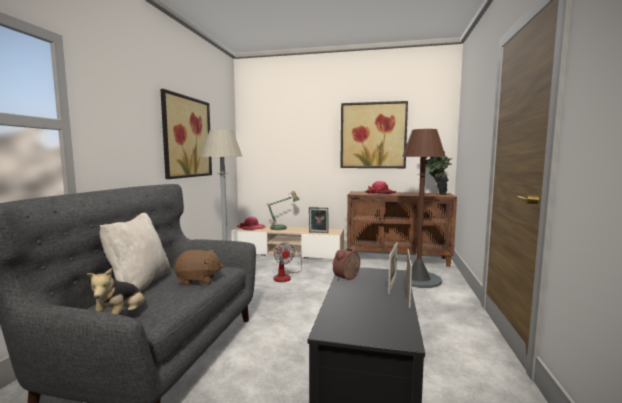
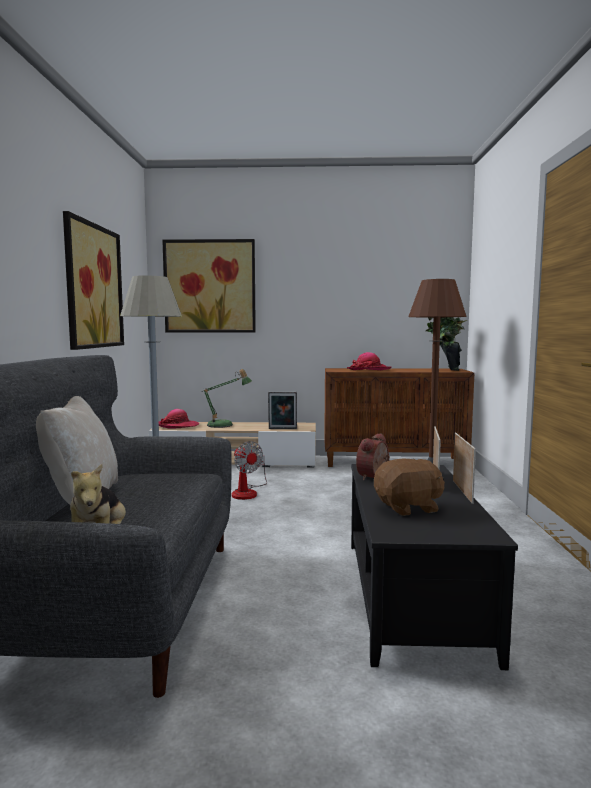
camera: 10 degrees left, 0 degrees up
(198, 280) = (170, 490): brown plush toy -> brown plush toy (408, 508)
(373, 135) = (355, 288): picture -> picture (210, 286)

